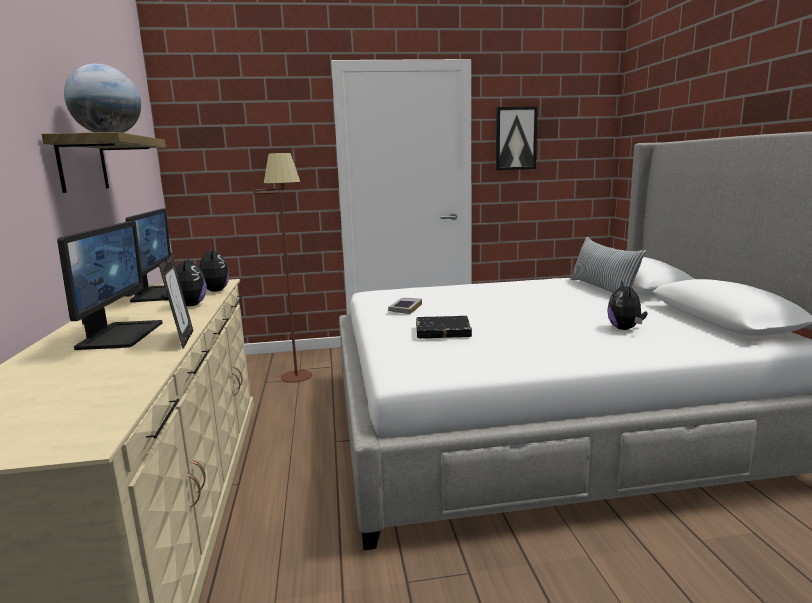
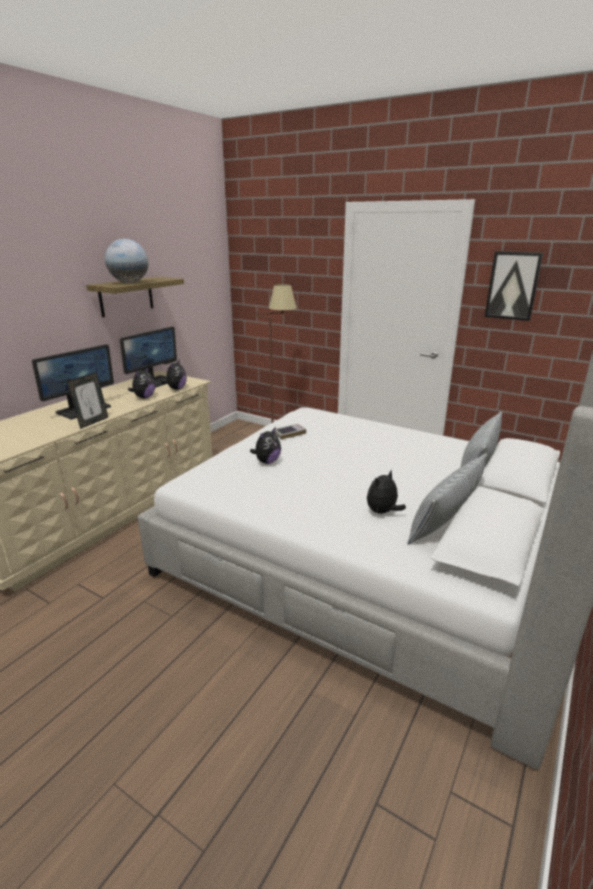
camera: 40 degrees right, 10 degrees up
(443, 331) = (267, 461): black book -> plush toy
(670, 319) = (445, 520): none -> pillow

